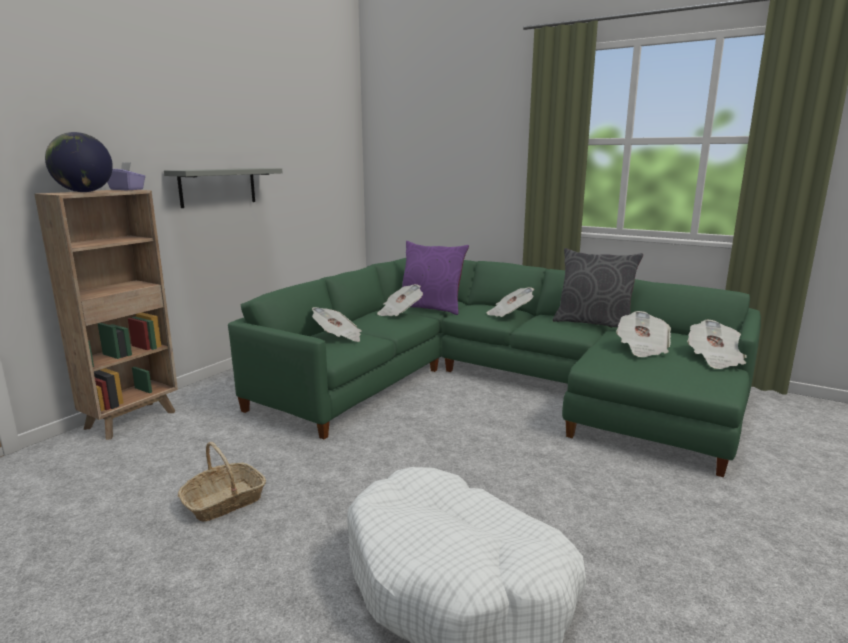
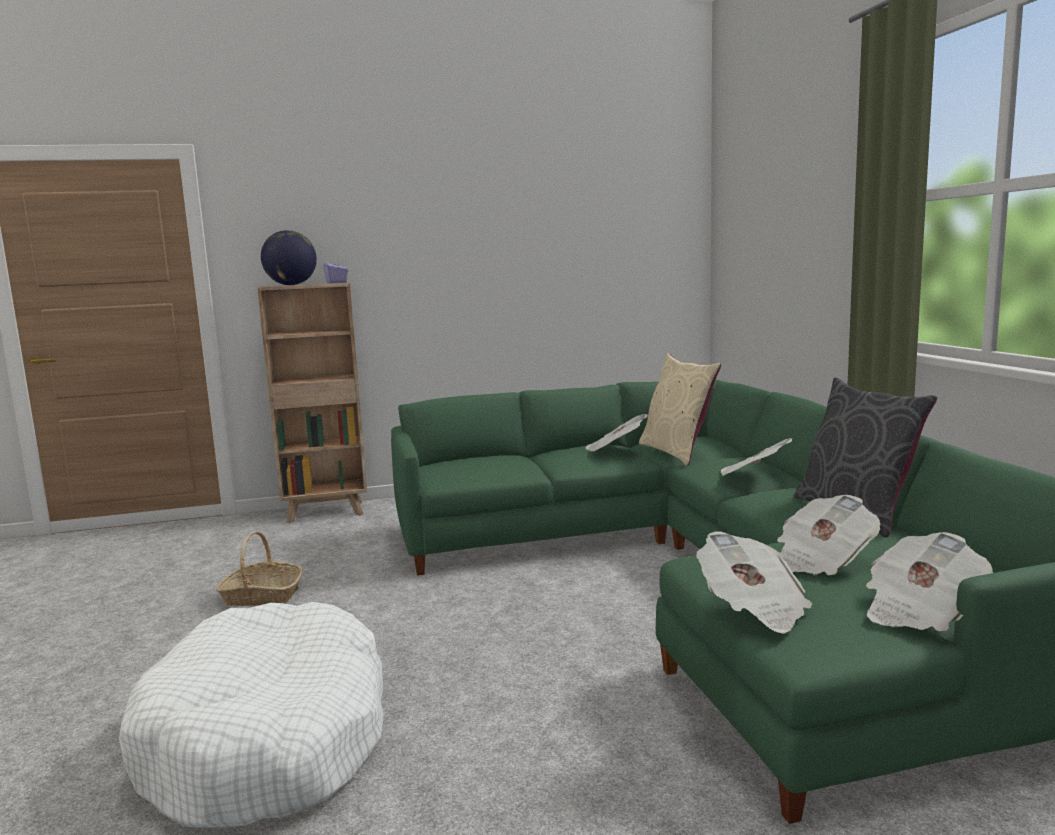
camera: 45 degrees right, 5 degrees down
(218, 187) = (464, 280): grey shelf -> none
(338, 337) = (492, 463): newspaper -> newspaper (753, 608)
(431, 308) = (677, 452): purple pillow -> beige pillow

